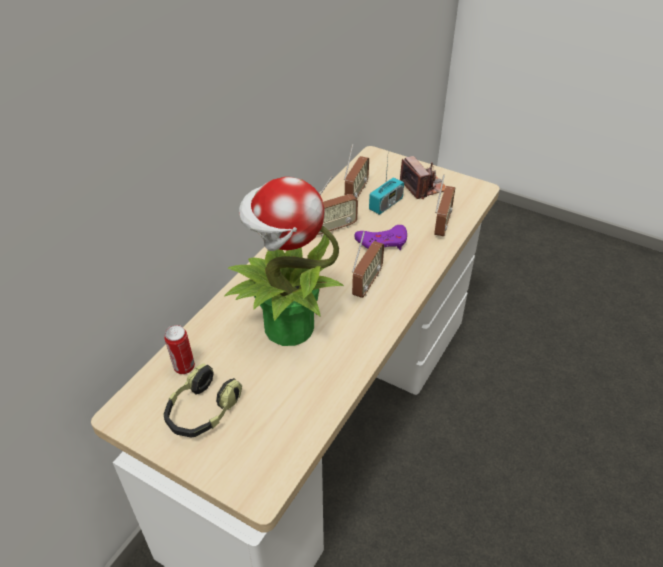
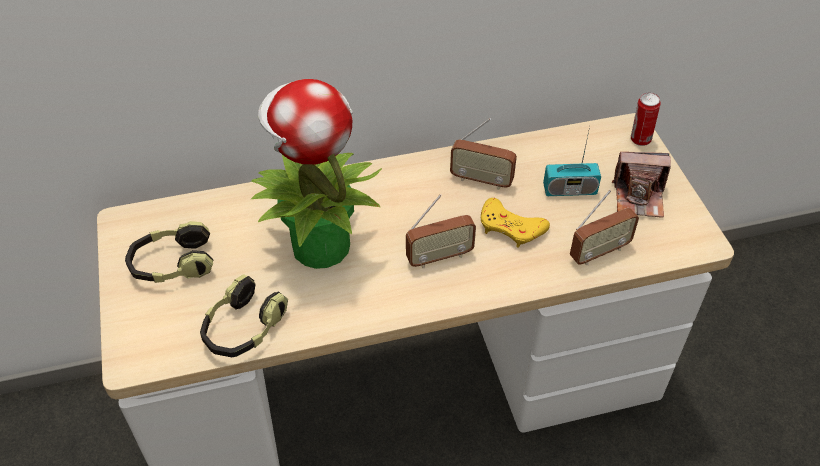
camera: 45 degrees right, 5 degrees up
(184, 368) = (203, 218): can -> can (639, 140)
(308, 410) = (243, 329): none -> headphones
(356, 194) = (553, 158): radio -> none
(382, 242) = (511, 227): purple game controller -> yellow game controller
(423, 187) = (639, 197): camera -> camera turned 75 degrees clockwise

